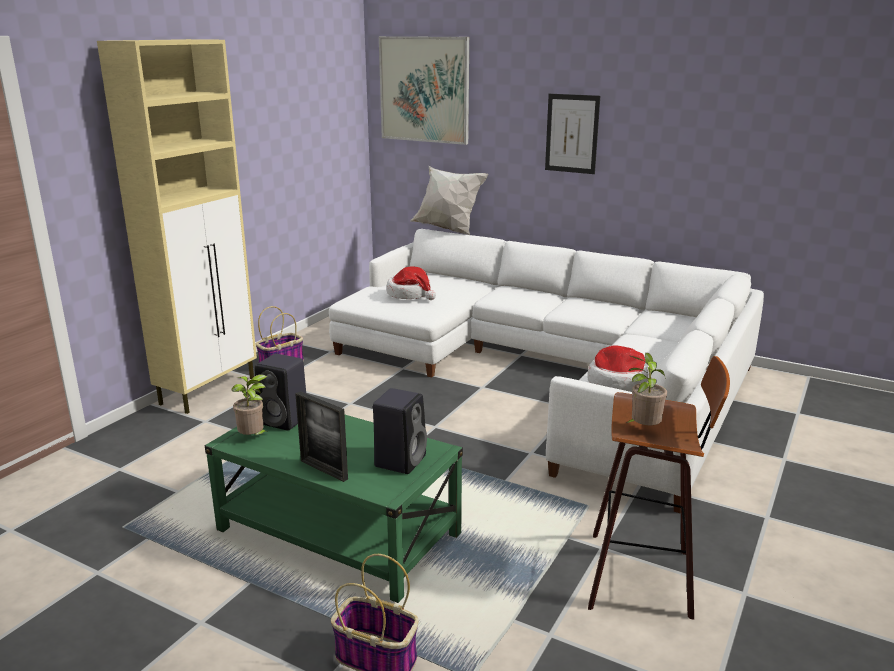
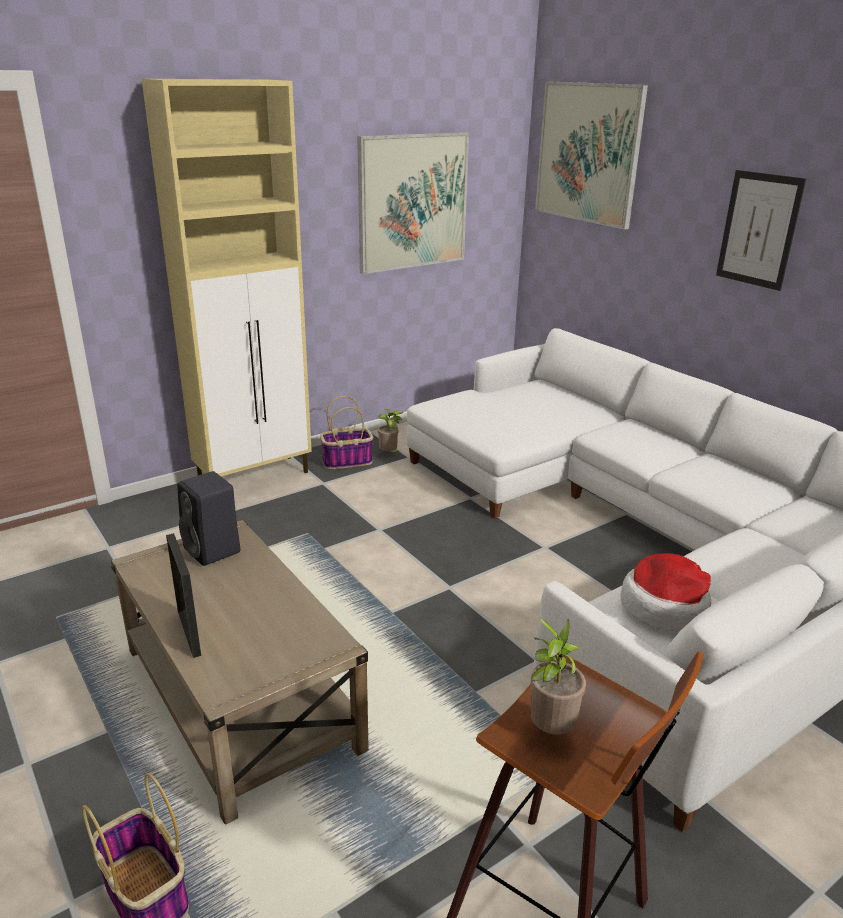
camera: 25 degrees right, 5 degrees up
(253, 438) = (163, 565): potted plant -> potted plant (389, 454)
(295, 137) = (412, 202): none -> picture
(339, 532) = (240, 698): green coffee table -> beige coffee table
(400, 460) = (280, 647): black speaker -> none
(410, 294) = (503, 410): hat -> none
(447, 229) = (587, 334): white pillow -> none

